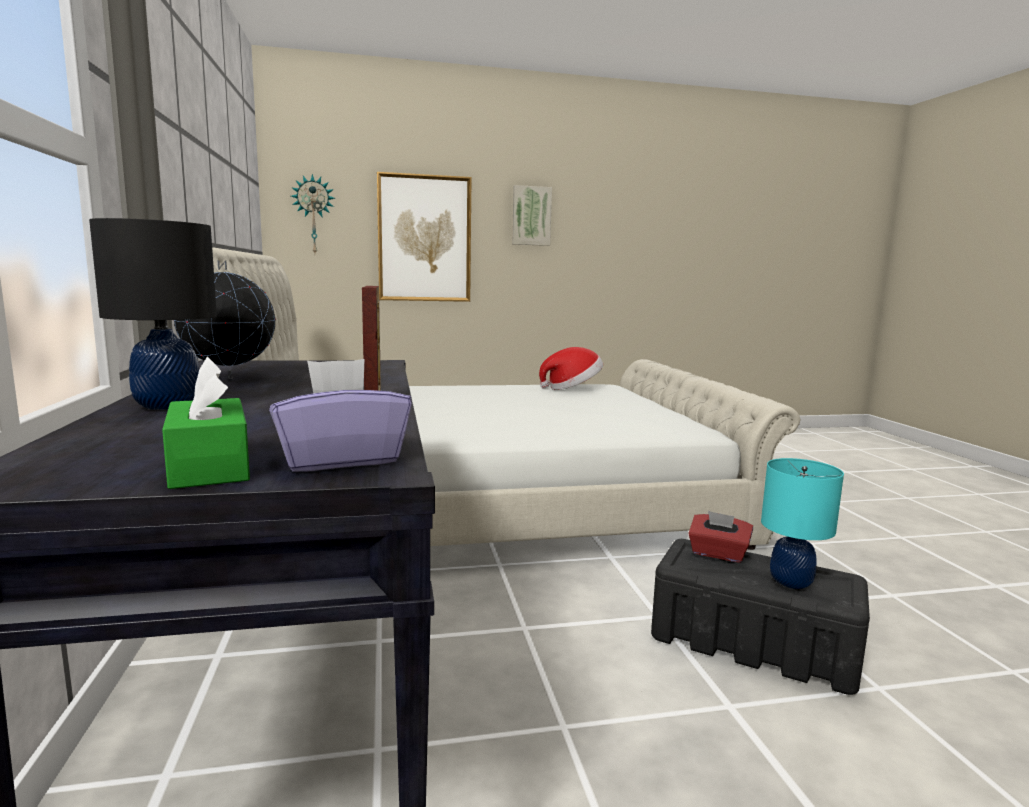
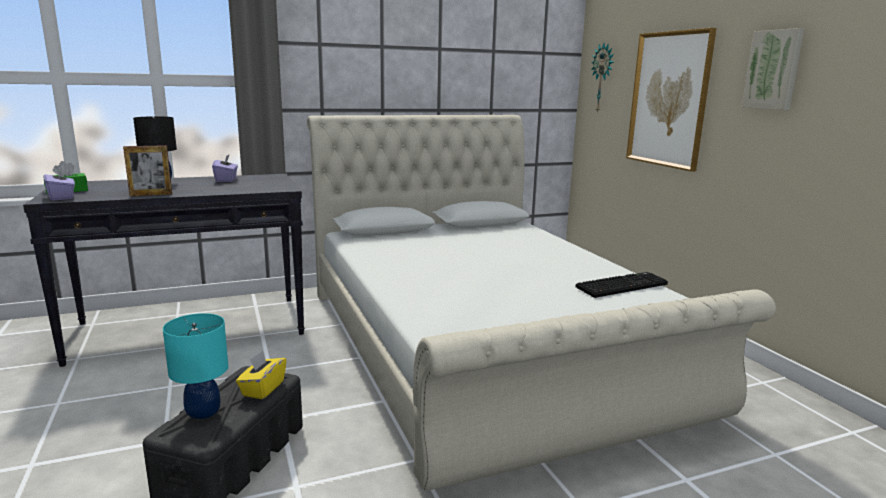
camera: 80 degrees right, 5 degrees up
(229, 378) = (226, 179): globe -> purple tissue box
(572, 388) = (621, 285): hat -> keyboard
(718, 554) = (262, 389): red tissue box -> yellow tissue box

